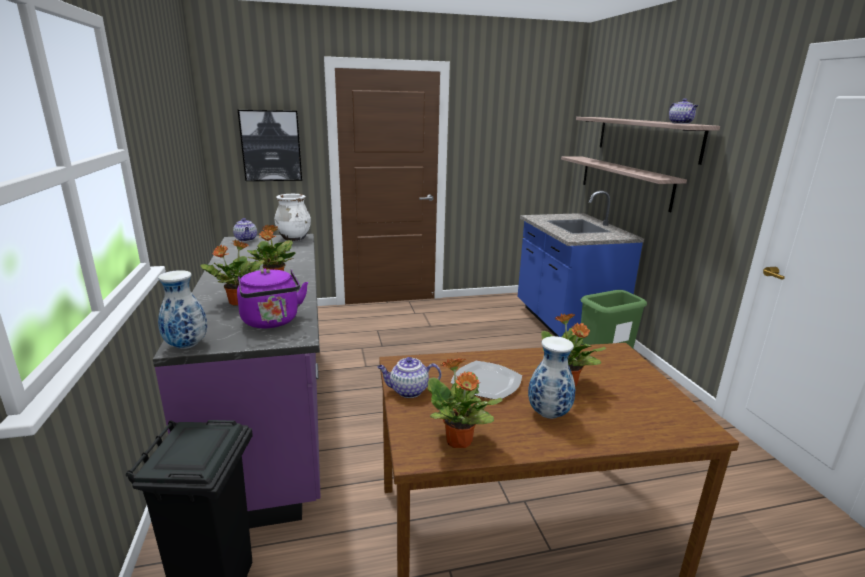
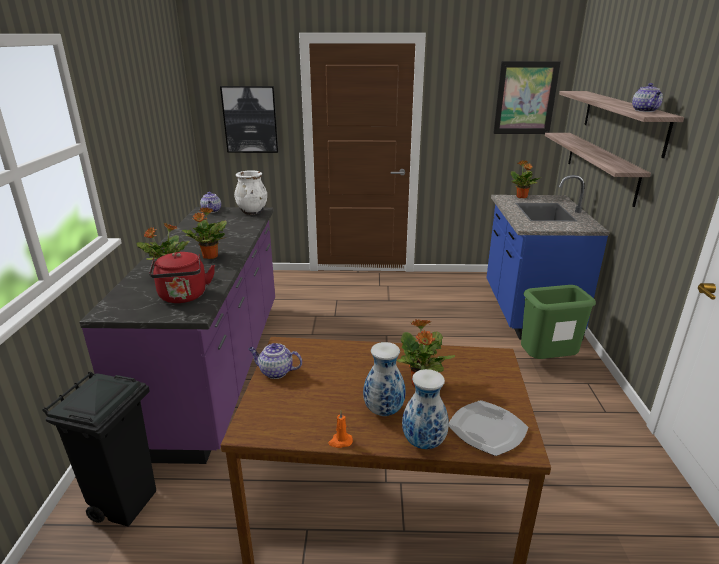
camera: 15 degrees right, 5 degrees up
(186, 346) = (108, 313): vase -> vase (423, 443)
(272, 322) = (183, 297): purple kettle -> red kettle
(459, 441) = (289, 424): potted plant -> potted plant (521, 197)
(486, 382) = (348, 372): plate -> plate (487, 429)
(526, 450) = (340, 441): none -> orange candle
(540, 126) = (525, 98): none -> picture

